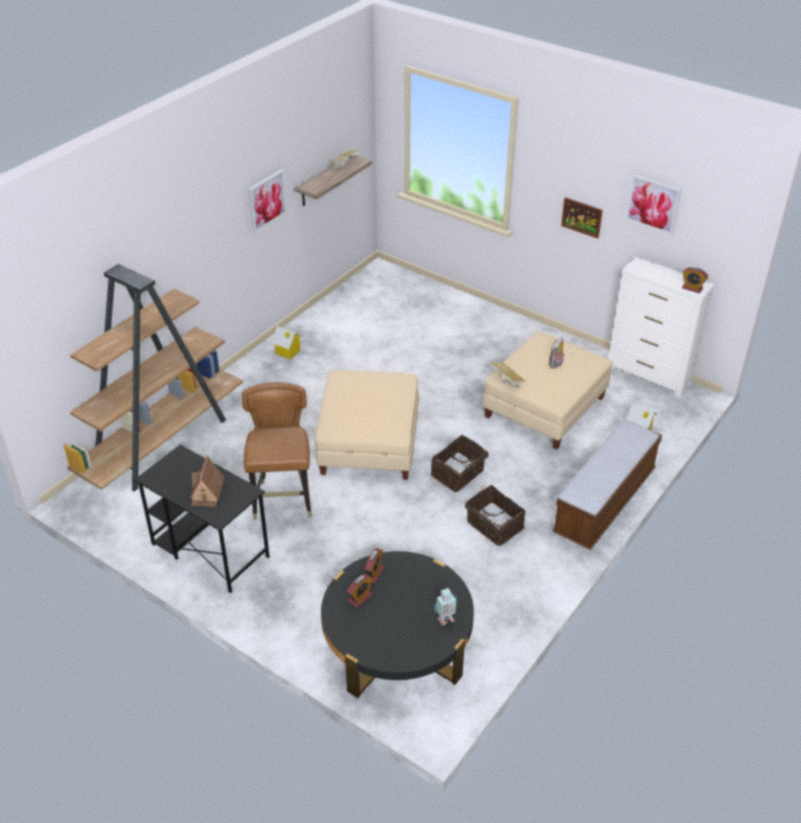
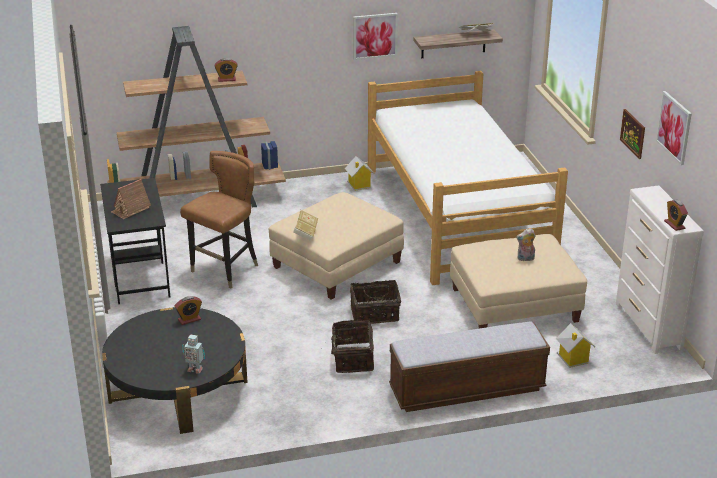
camera: 40 degrees right, 10 degrees down
(360, 598) = (159, 328): alarm clock -> alarm clock (226, 79)
(403, 344) = (456, 215): none -> bed
(506, 380) = (466, 252): book -> book (305, 232)

